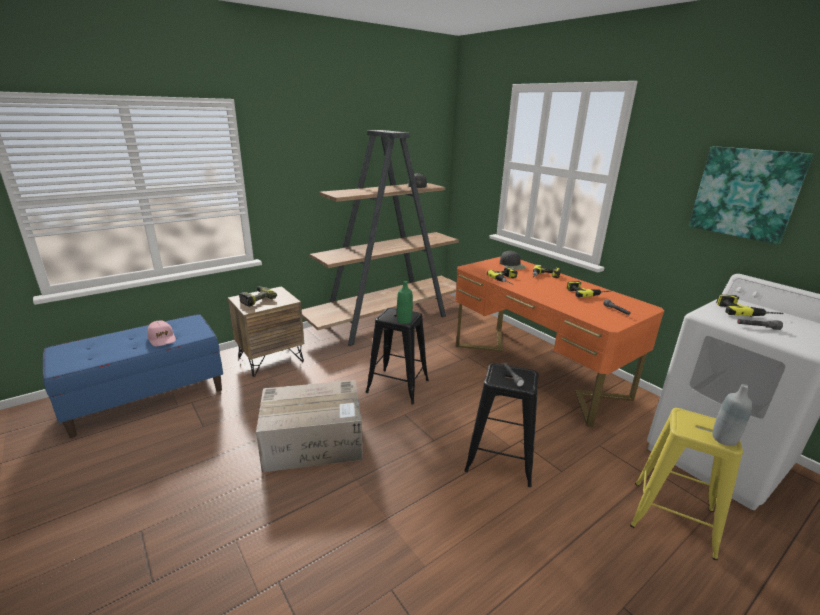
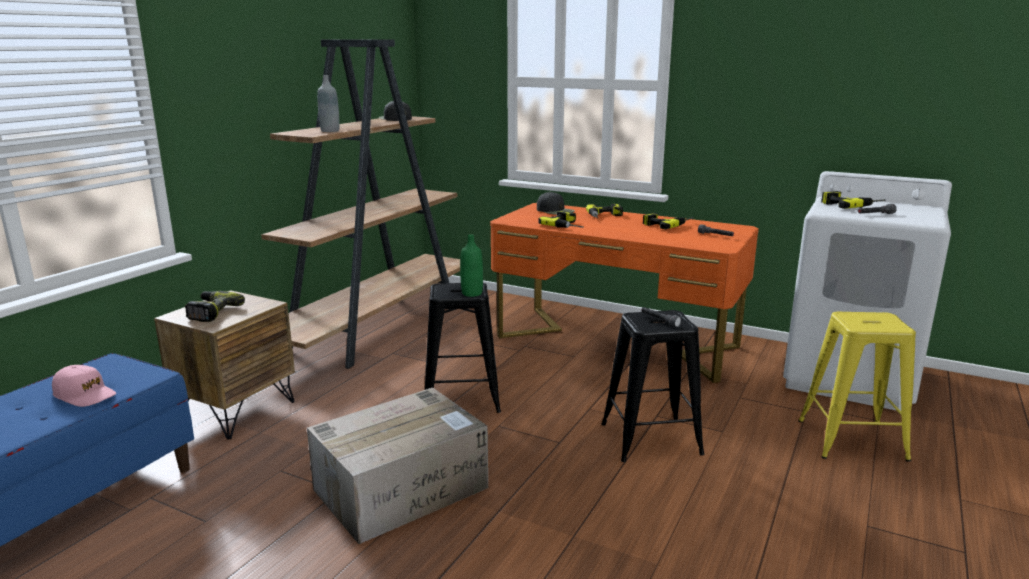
camera: 25 degrees left, 5 degrees down
(724, 439) = (894, 325): grey bottle -> grey bottle (330, 131)
(746, 193) = (816, 83): picture -> none

